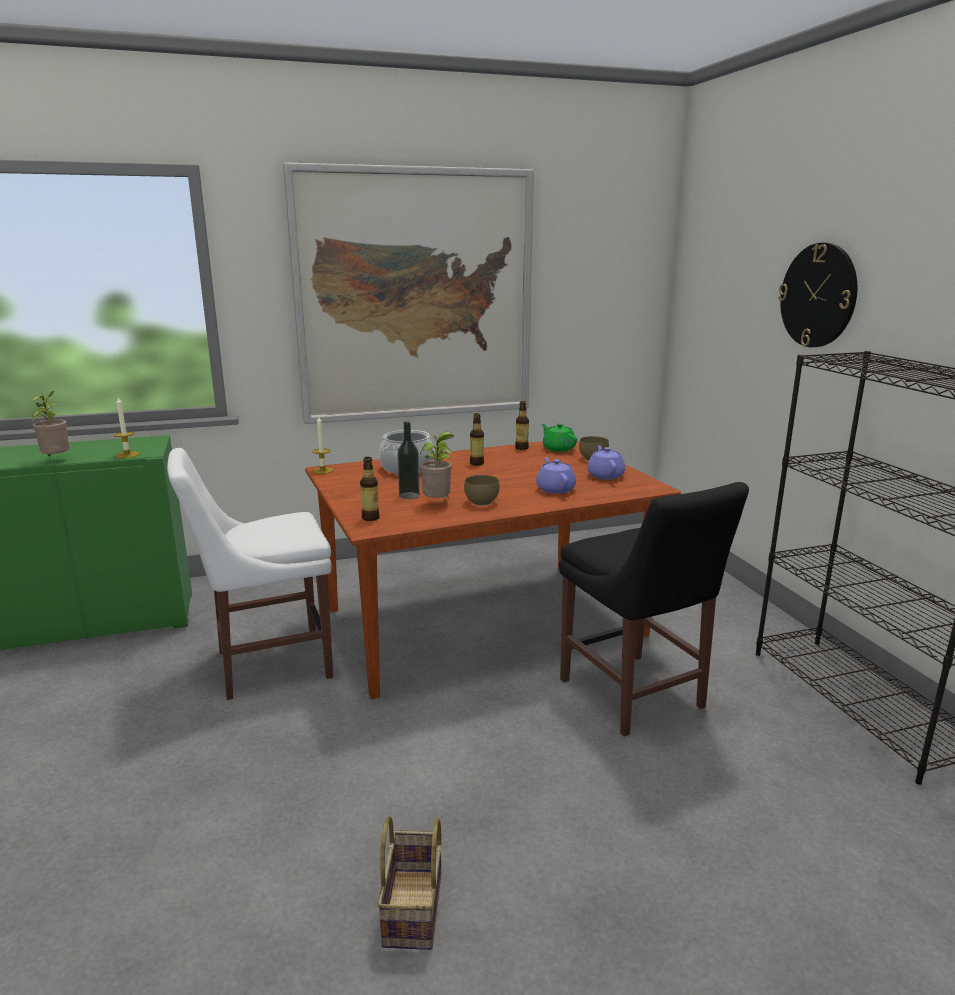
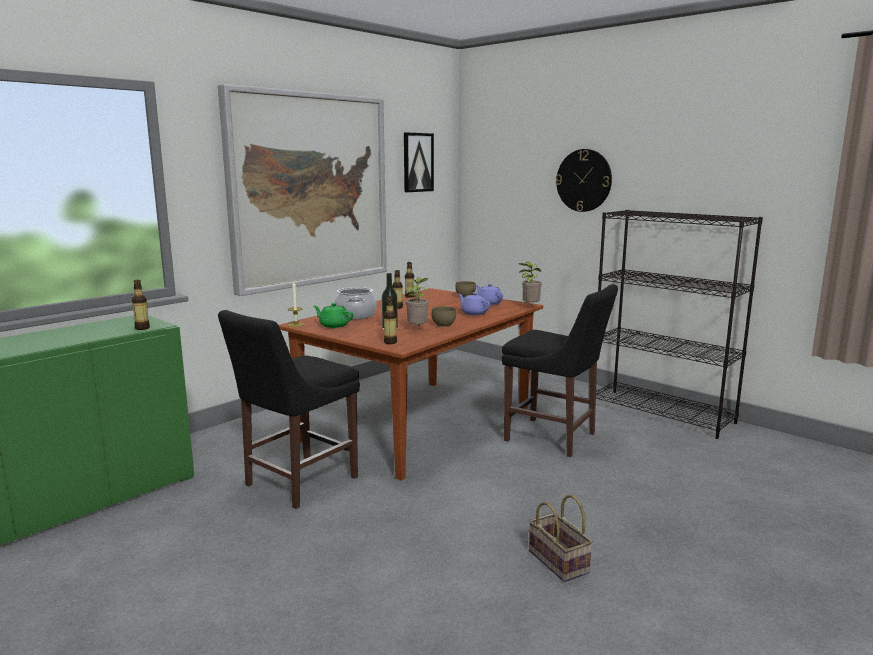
camera: 30 degrees left, 5 degrees down
(56, 460) = (82, 339): potted plant -> potted plant (529, 307)
(127, 455) = (142, 328): candle -> bottle
(267, 665) = (297, 482): white chair -> black chair
(558, 448) = (433, 294): green teapot -> green teapot (333, 325)
(597, 259) = (417, 162): none -> picture

